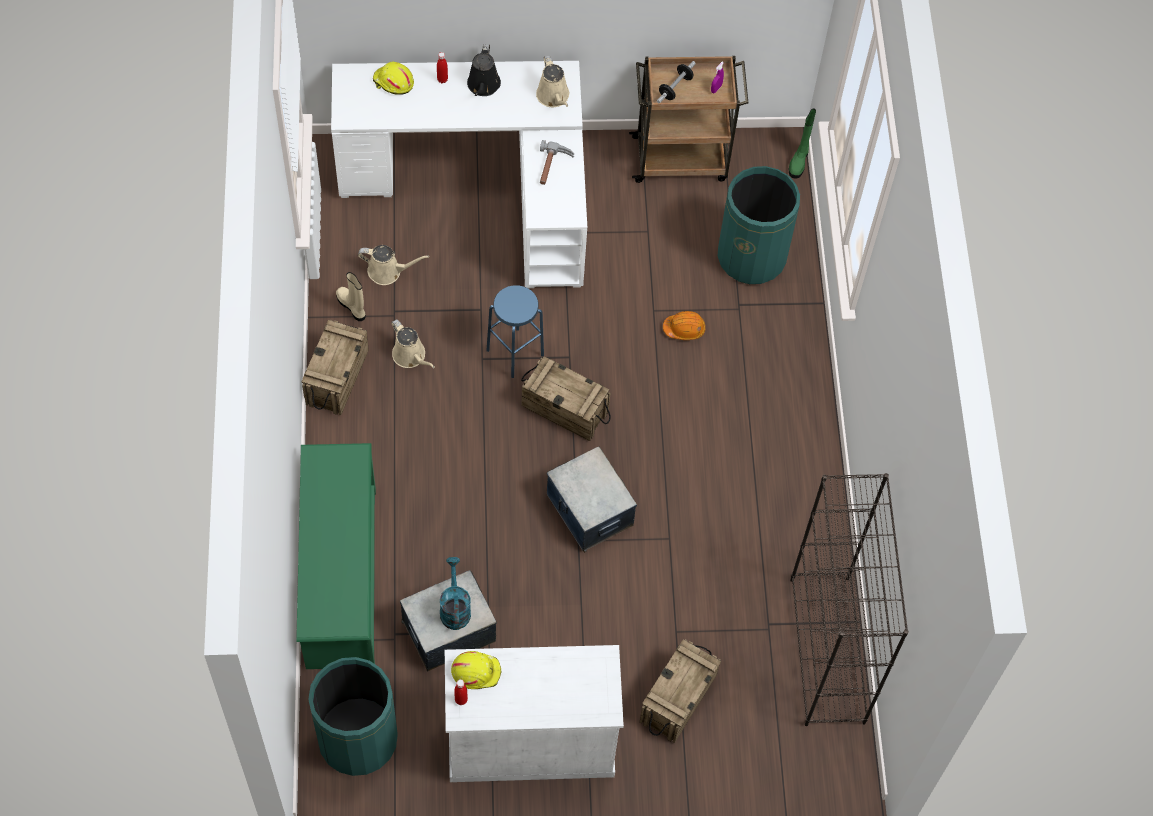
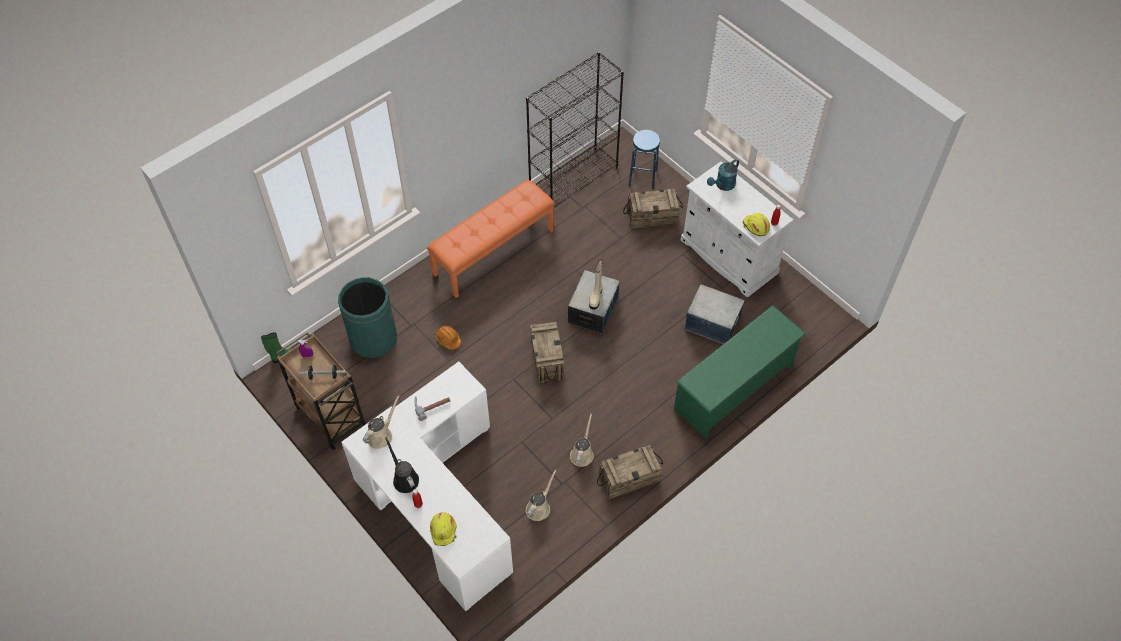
camera: 125 degrees left, 5 degrees down
(352, 306) = (578, 507): beige boot -> beige boot (596, 296)
(357, 739) = (799, 321): green trash can -> none
(388, 271) = (539, 507): beige watering can -> beige watering can turned 60 degrees clockwise
(454, 607) = (711, 304): turquoise watering can -> turquoise watering can (723, 185)
(483, 86) = (404, 478): black watering can -> black watering can turned 90 degrees counterclockwise
(515, 352) = (534, 406): blue stool -> blue stool (643, 178)
(780, 465) = (493, 251): none -> orange bench

